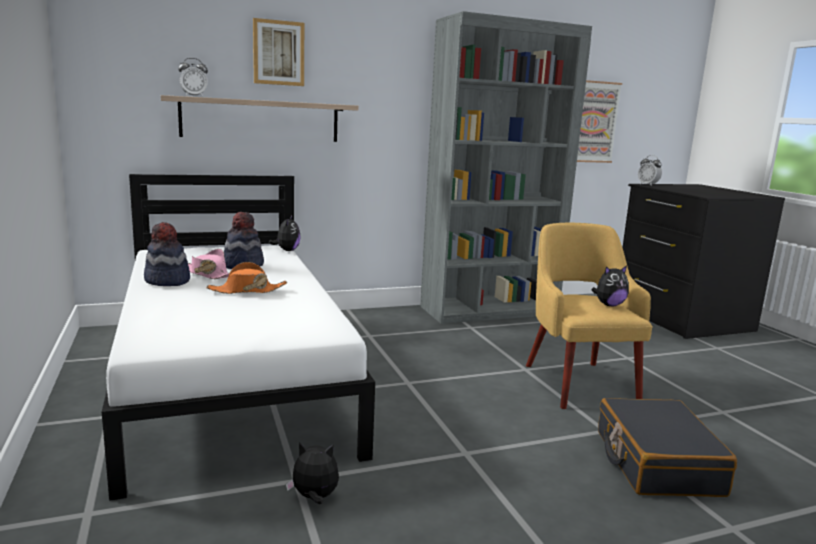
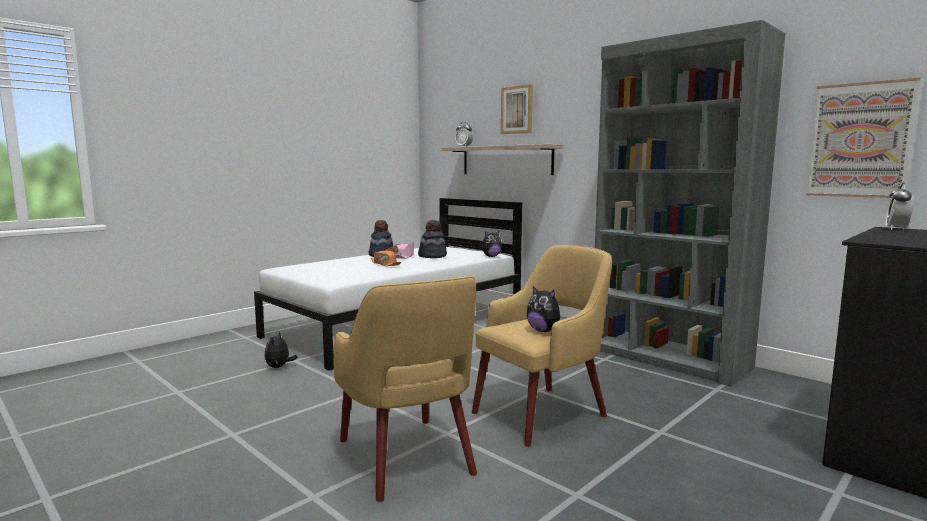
camera: 65 degrees right, 5 degrees down
(314, 498) = (279, 367): plush toy -> plush toy turned 150 degrees counterclockwise
(656, 462) = (406, 458): black suitcase -> yellow armchair

